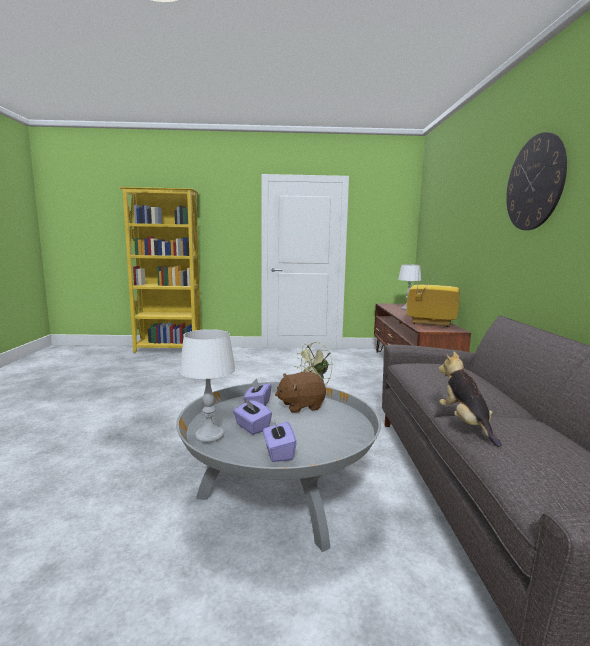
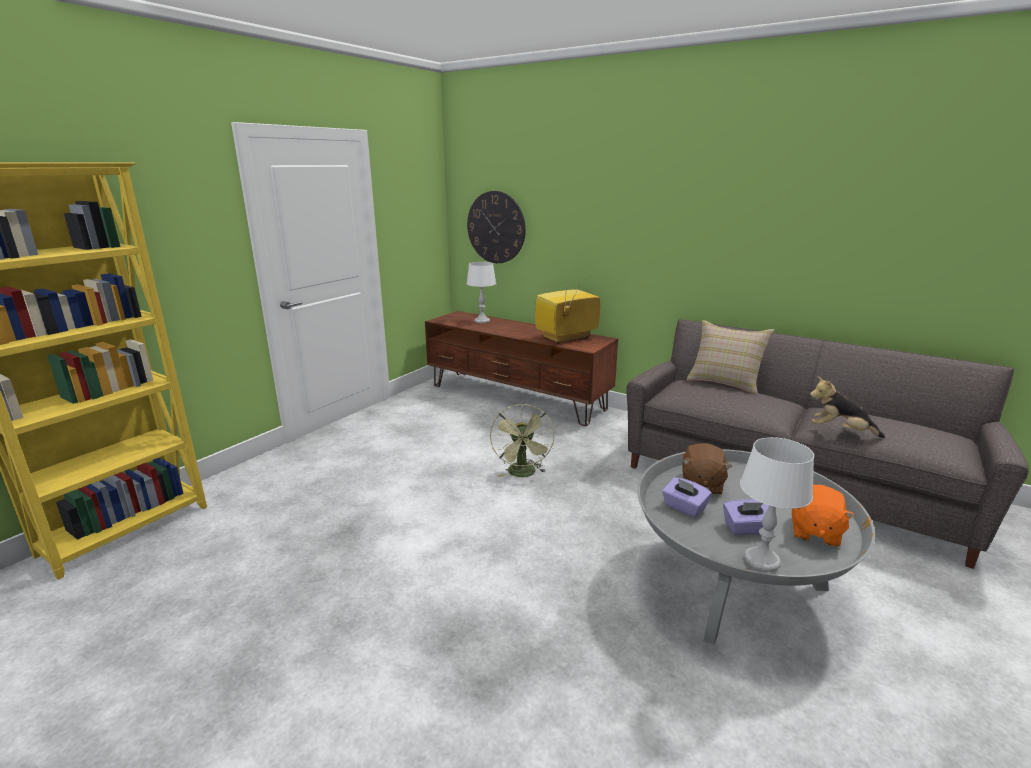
camera: 55 degrees left, 10 degrees up
(278, 453) = (814, 532): purple tissue box -> orange plush toy
(482, 374) = (725, 382): none -> beige pillow
(534, 183) = (712, 189): wall clock -> wall clock (496, 227)

